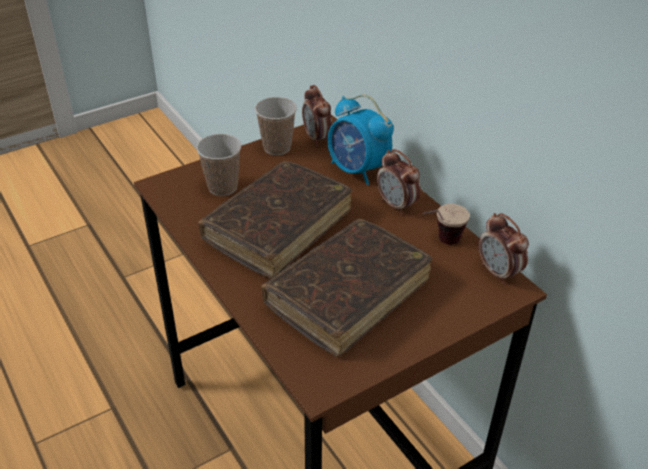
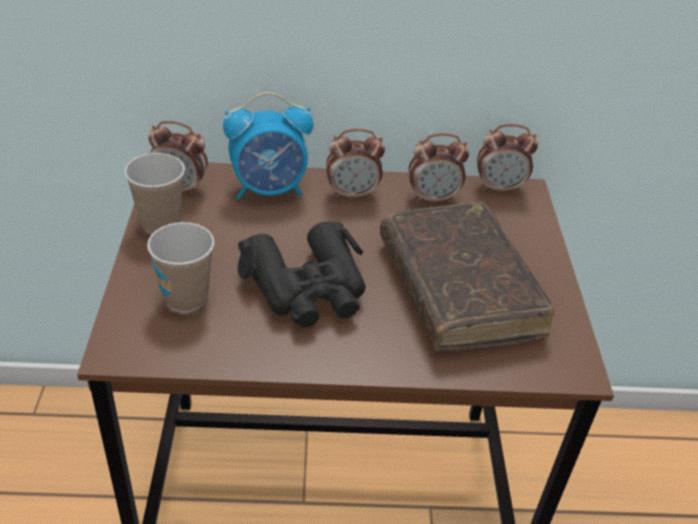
camera: 60 degrees left, 0 degrees up
(278, 227) = (308, 288): brown book -> black binoculars
(440, 243) = (433, 198): cup -> alarm clock

